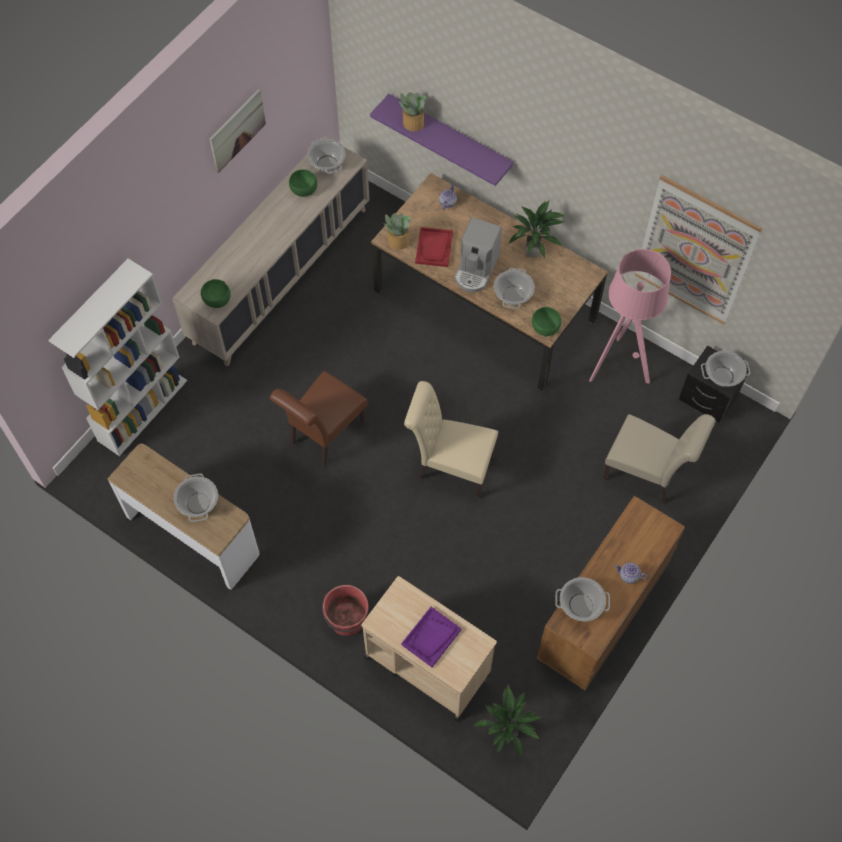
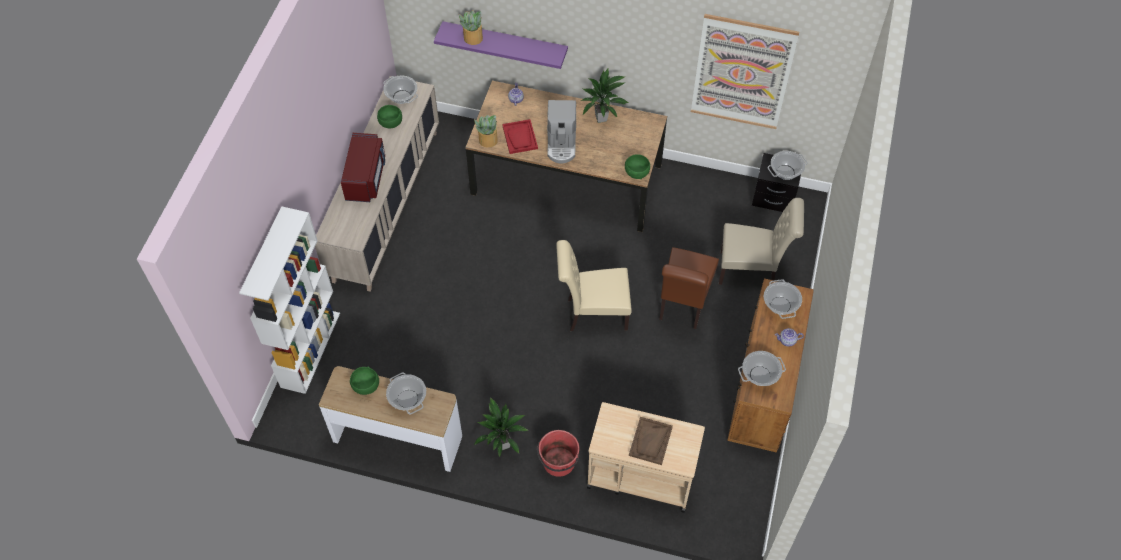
camera: 20 degrees left, 5 degrees down
(217, 300) = (353, 231): green bowl -> green bowl (366, 386)
(237, 130) = (334, 78): picture -> none
(253, 244) = (366, 177): none -> red microwave
(324, 436) = (477, 322): brown chair -> brown chair (683, 304)
(431, 637) = (650, 441): purple tray -> brown tray
(508, 733) = (729, 507): potted plant -> potted plant (503, 444)
(513, 295) = (600, 155): cooking pot -> cooking pot (780, 305)
(619, 367) = (694, 195): pink floor lamp -> none

